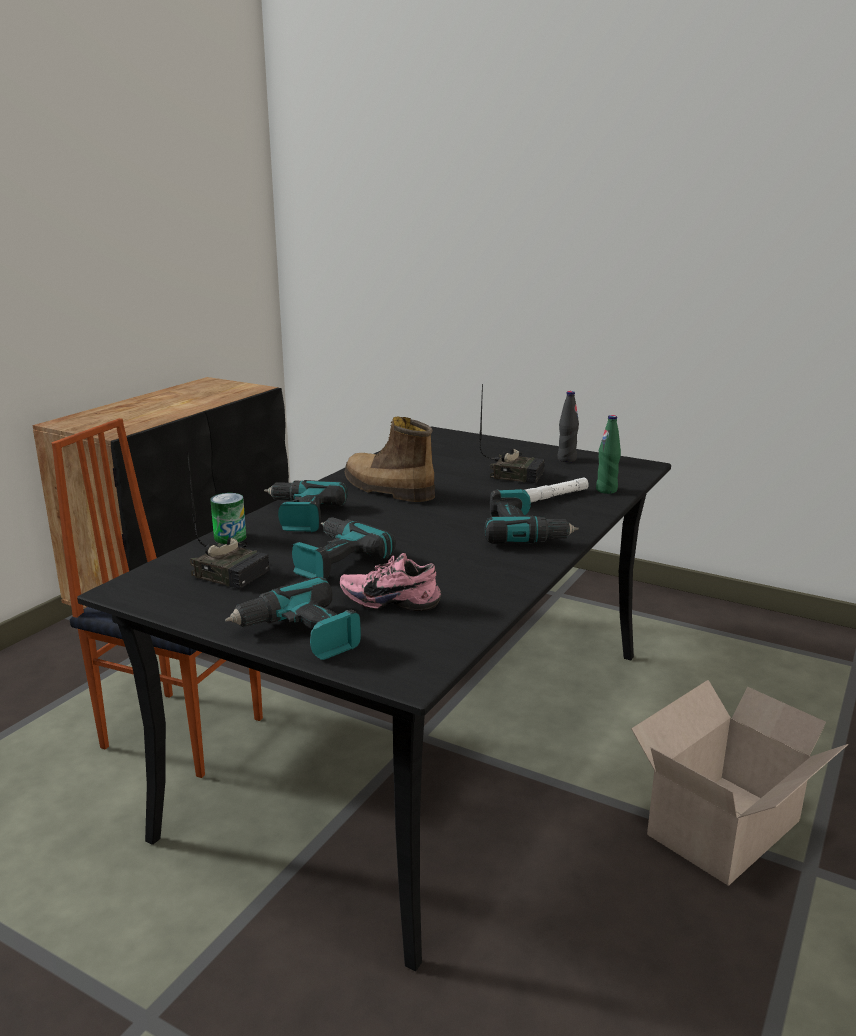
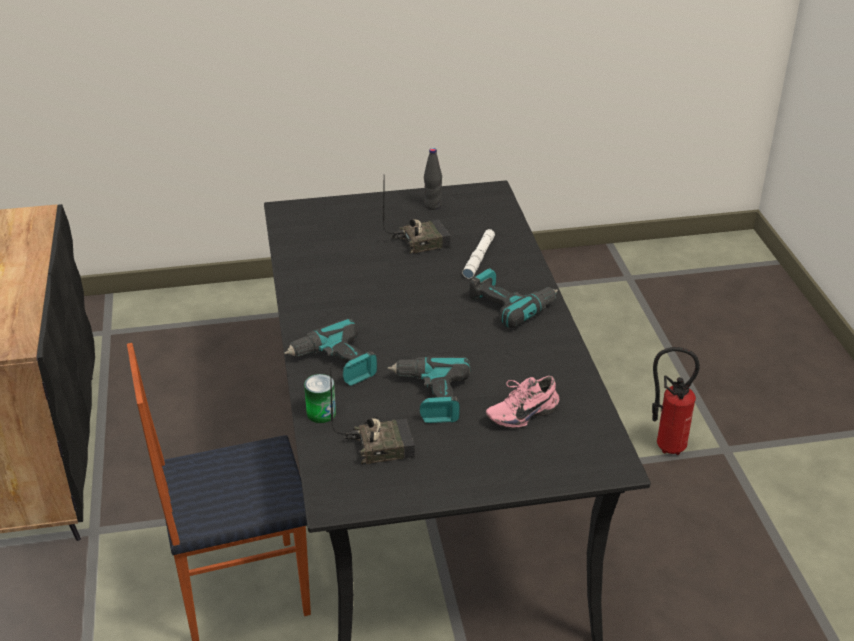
camera: 40 degrees left, 15 degrees up
(300, 636) = (513, 472): power drill -> none
(387, 490) = (353, 302): boot -> none
(606, 490) = (505, 232): green bottle -> none
(727, 826) = (665, 446): cardboard box -> fire extinguisher

